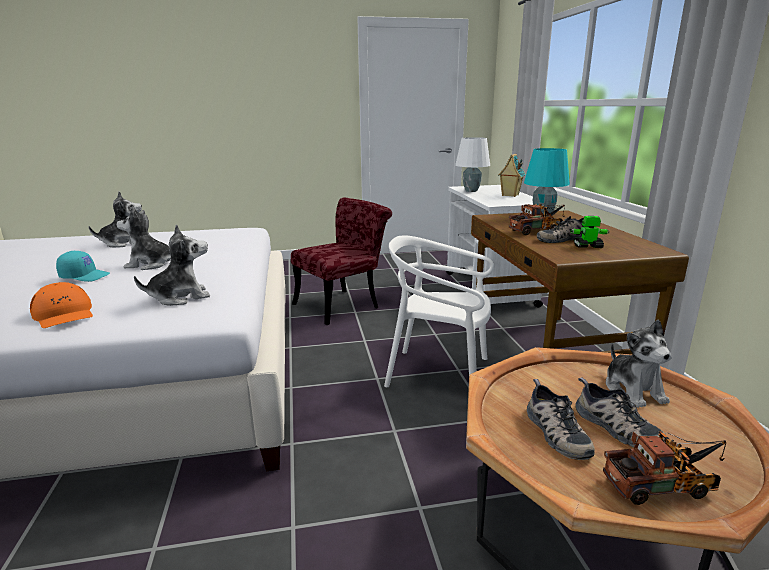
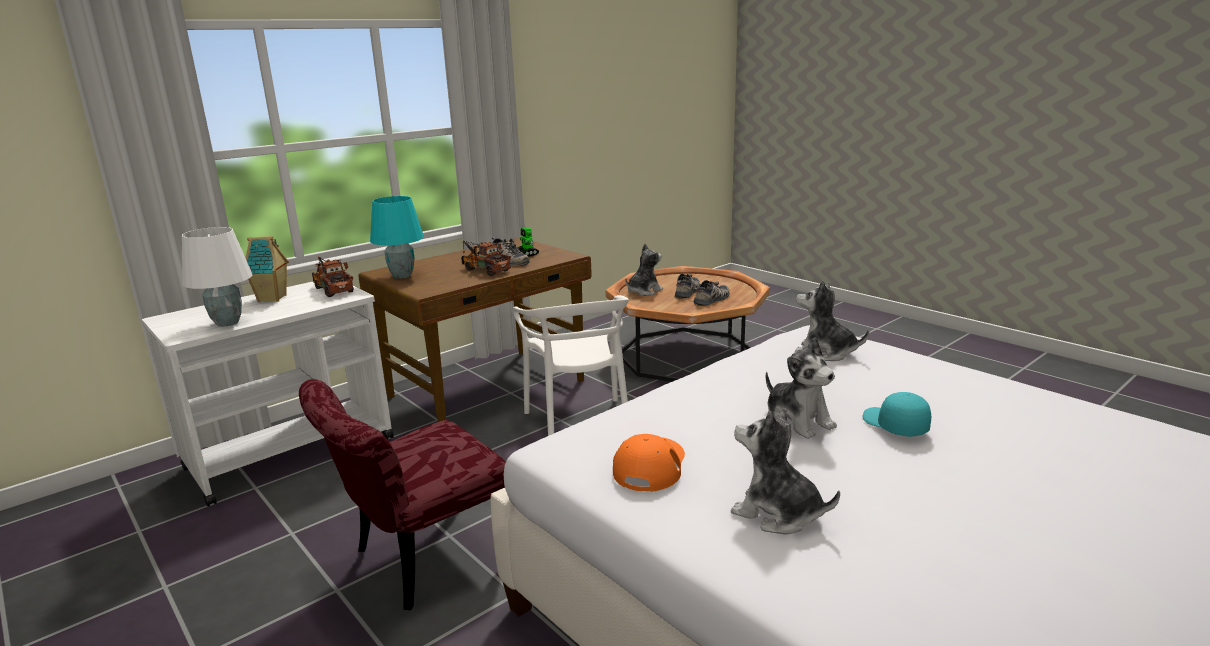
camera: 120 degrees left, 0 degrees up
(64, 314) = (936, 378): orange cap -> orange cap (650, 466)
(343, 304) = (421, 561): red chair -> red chair turned 60 degrees counterclockwise
(664, 485) = (720, 283): toy truck -> toy truck (332, 289)

